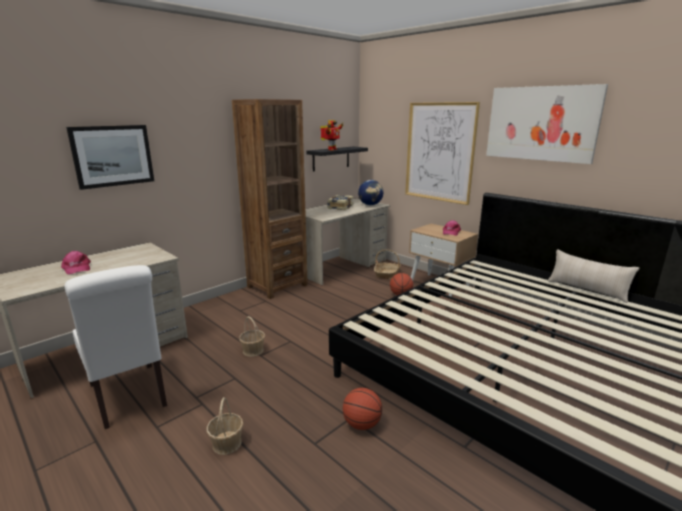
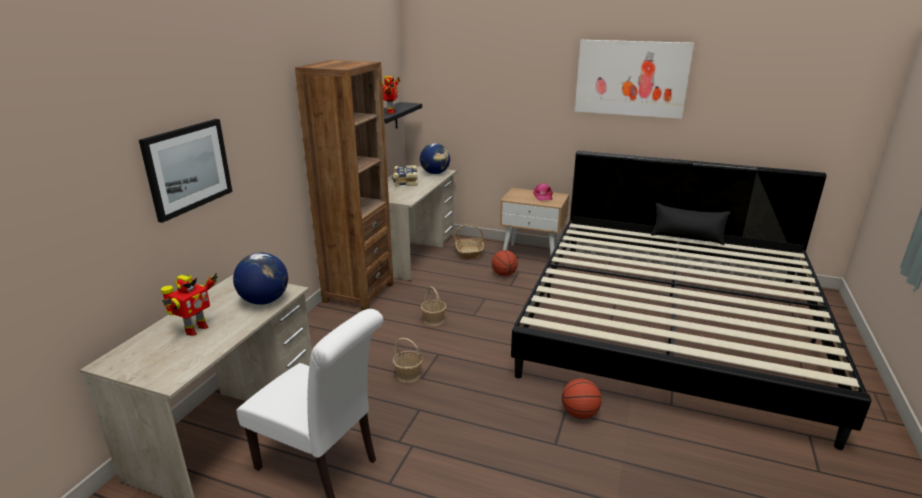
camera: 25 degrees left, 5 degrees up
(76, 268) = (194, 329): pink cap -> toy robot
(140, 260) = (264, 301): none -> globe
(227, 443) = (477, 472): basket -> basket (433, 320)
(439, 152) = (517, 107): picture -> none
(587, 290) = (687, 238): beige pillow -> black pillow

